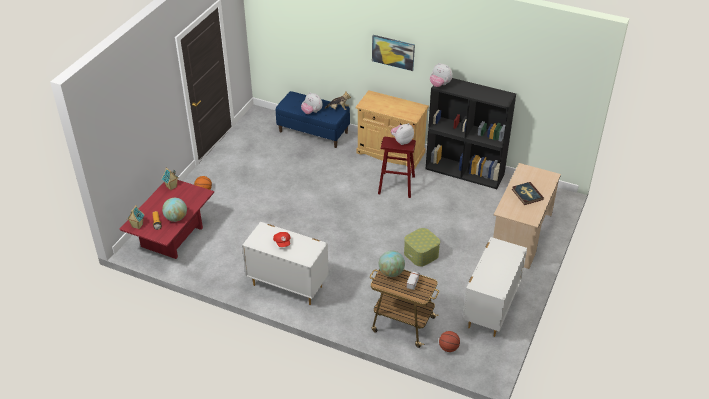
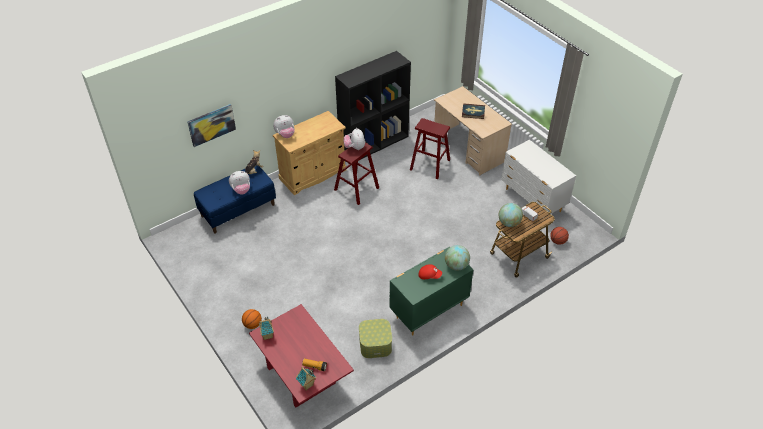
camera: 60 degrees left, 5 degrees up
(176, 218) = (319, 348): globe -> globe (456, 265)
(287, 285) = (428, 311): white dresser -> green dresser
(393, 52) = (288, 83): picture -> picture (211, 125)
(421, 254) = (449, 211): storage box -> storage box (375, 344)
(440, 85) = (349, 82): plush toy -> plush toy (285, 135)
(472, 218) = (430, 164): none -> red stool

